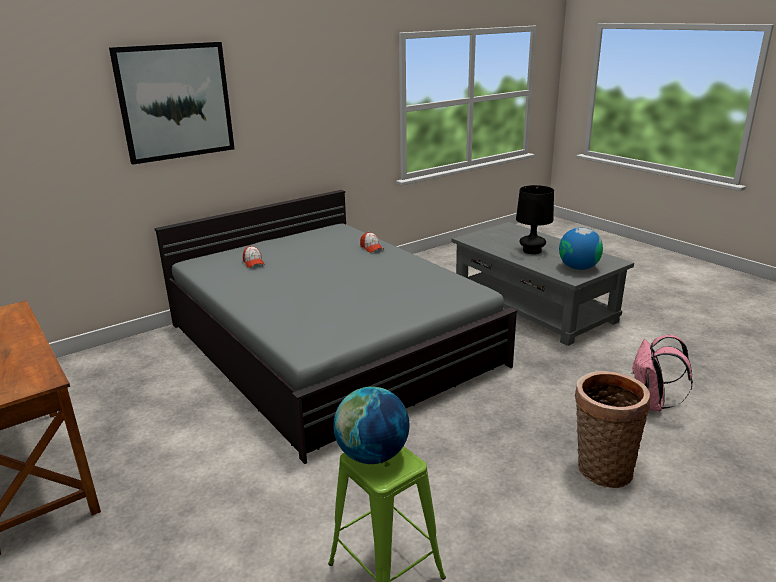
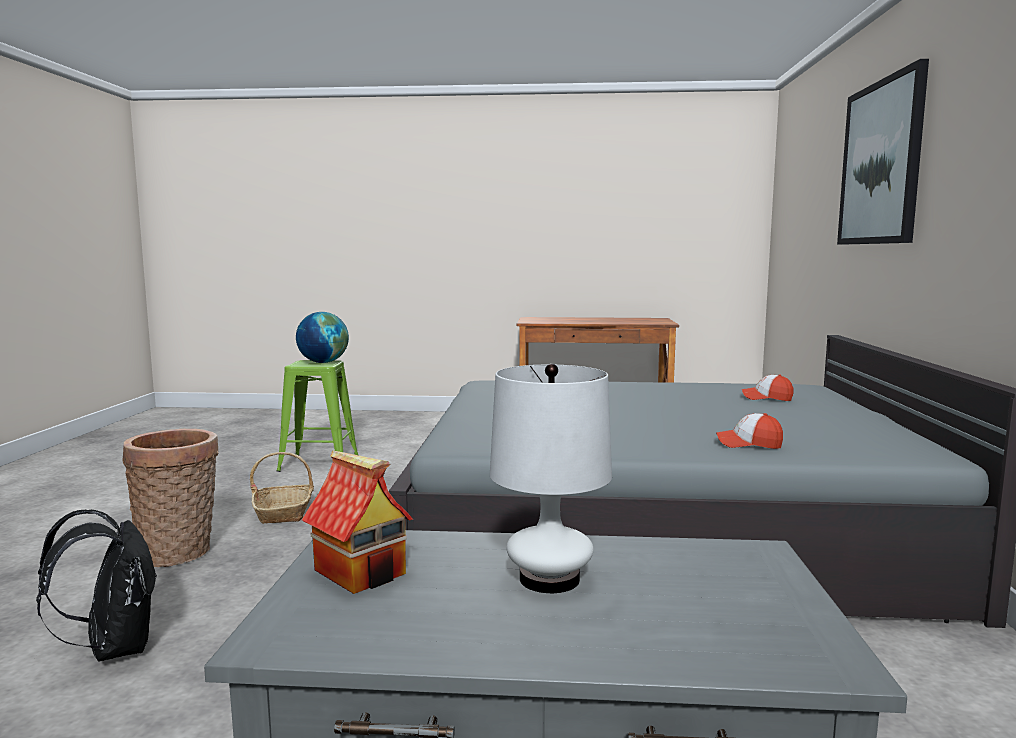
camera: 130 degrees right, 15 degrees down
(499, 481) = (284, 512): none -> basket
(532, 251) = (549, 579): black table lamp -> white table lamp
(578, 268) = (362, 572): globe -> toy house
(650, 405) = (113, 648): pink backpack -> black backpack

